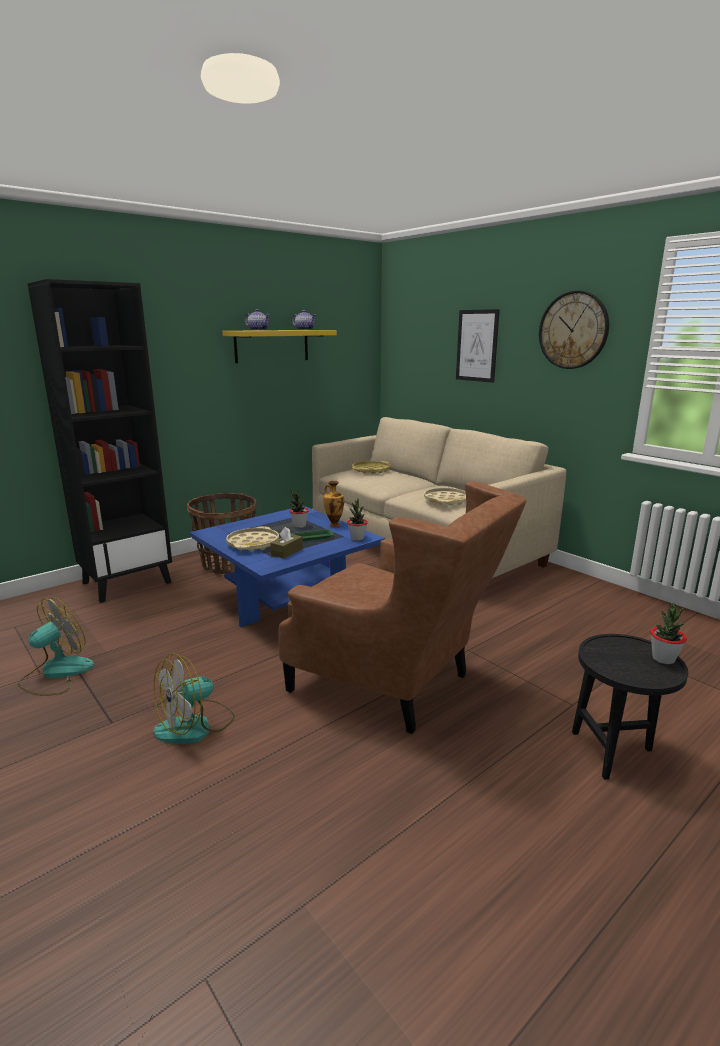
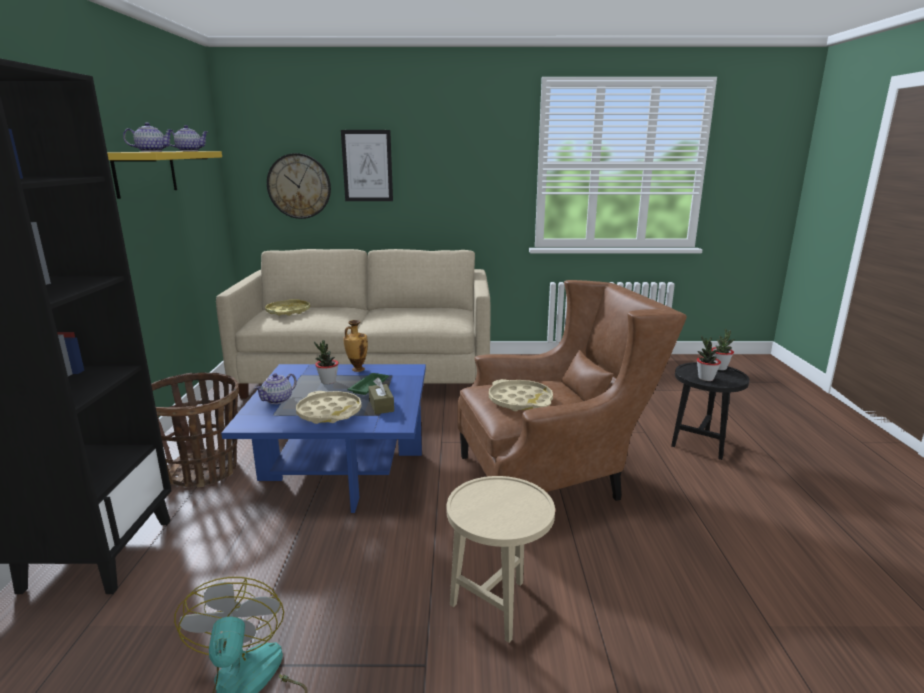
camera: 50 degrees left, 0 degrees up
(195, 726) = (498, 604): fan -> beige side table
(250, 526) = (278, 400): none -> teapot
(357, 538) = (406, 372): potted plant -> potted plant (705, 378)
(446, 500) = (420, 318): beige tray -> beige tray (520, 401)
(573, 330) = (471, 150): wall clock -> wall clock (299, 186)

